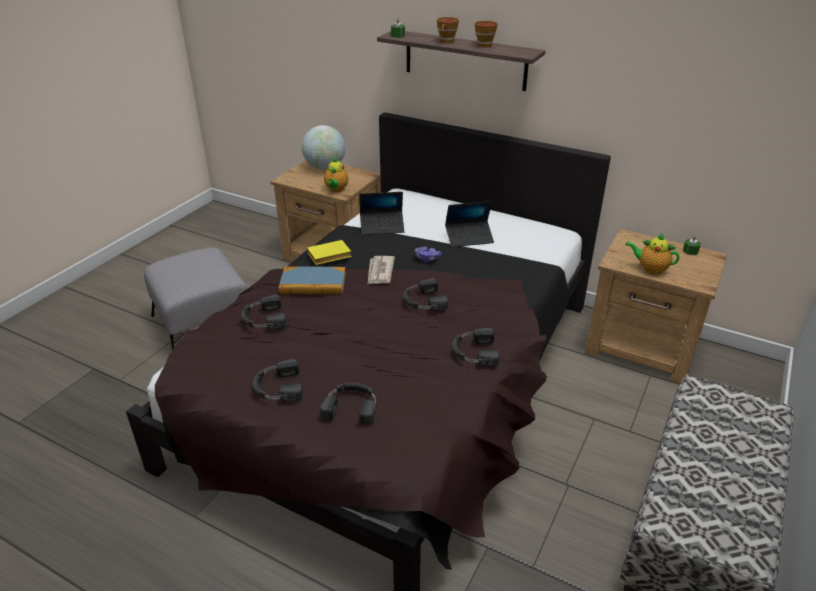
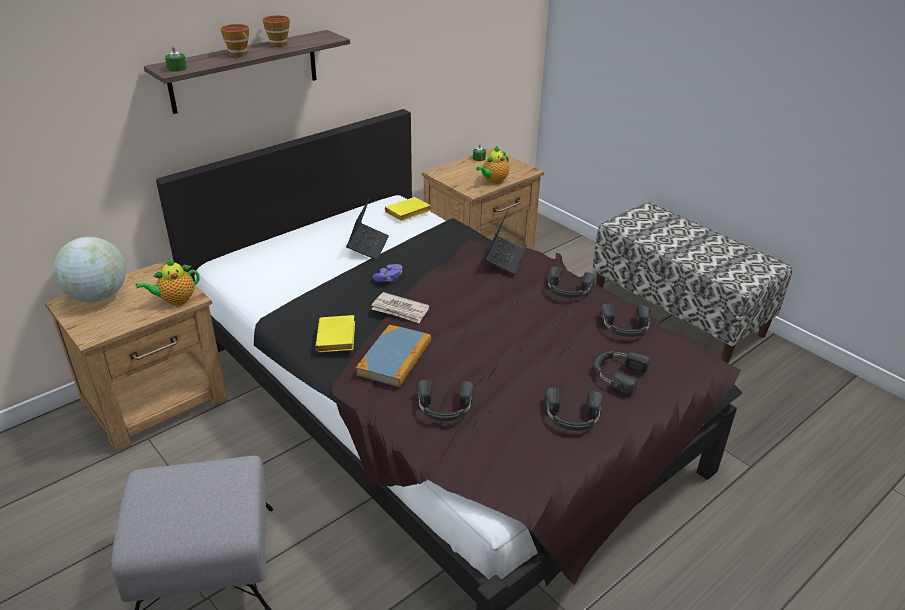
camera: 70 degrees left, 0 degrees up
(336, 189) = (175, 300): teapot -> teapot turned 120 degrees clockwise
(382, 227) = (296, 291): laptop -> laptop (504, 259)
(423, 301) = (475, 296): black headphones -> black headphones (625, 327)
(541, 242) = (407, 213): none -> yellow book

